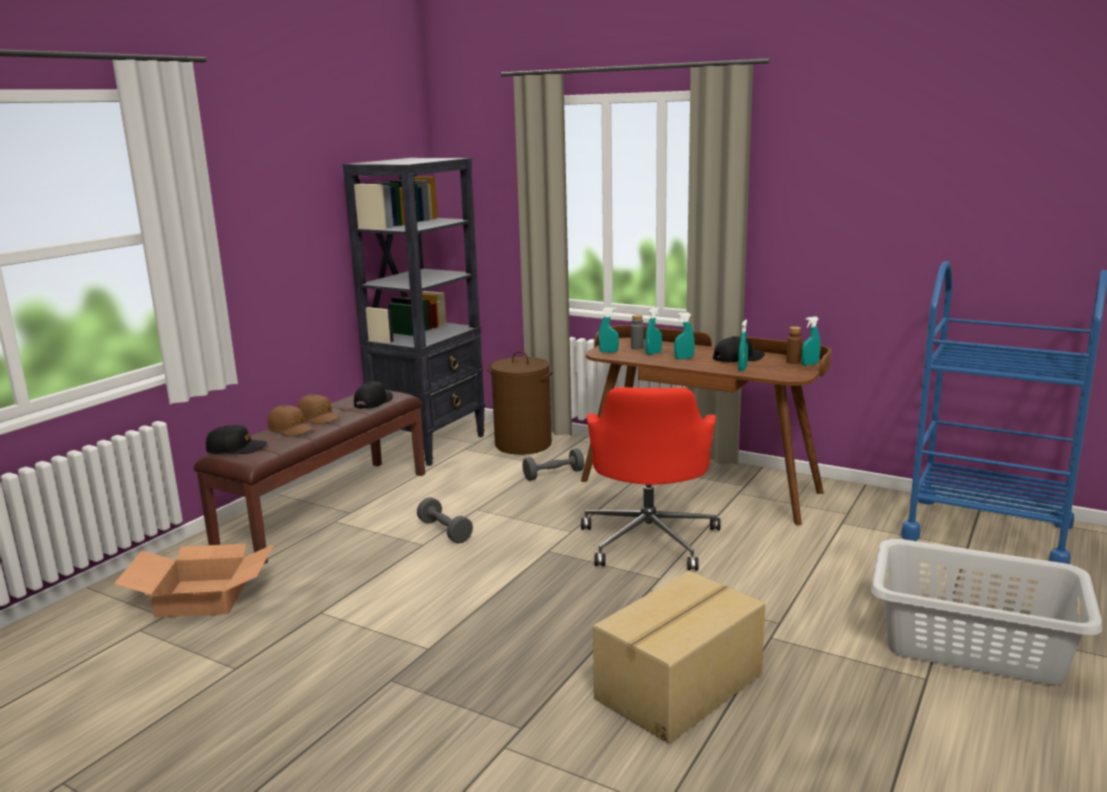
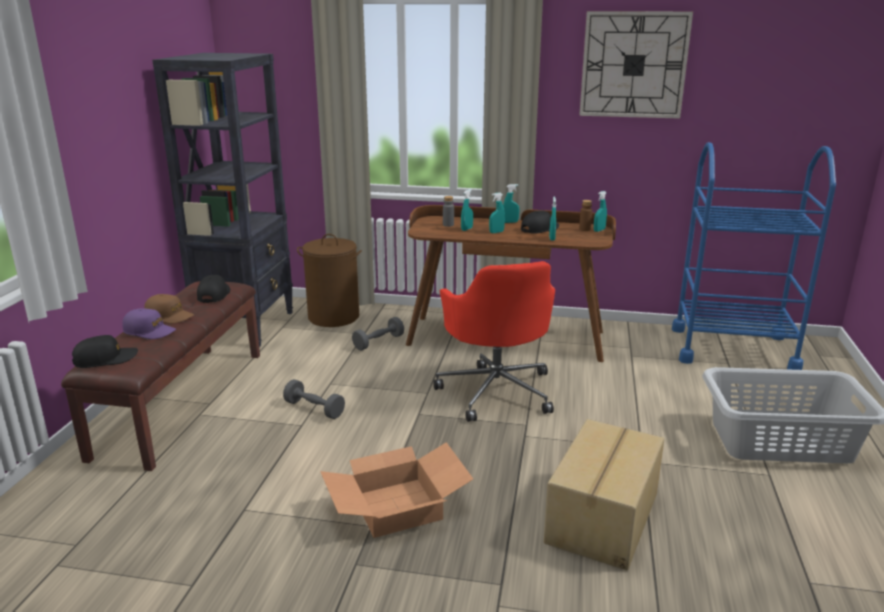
camera: 20 degrees left, 5 degrees up
(204, 596) = (109, 515): cardboard box -> cardboard box (398, 506)
(291, 429) = (149, 331): brown cap -> purple cap
(608, 352) = (428, 231): turquoise spray bottle -> turquoise spray bottle (510, 222)
(865, 167) = (633, 65): none -> wall clock

